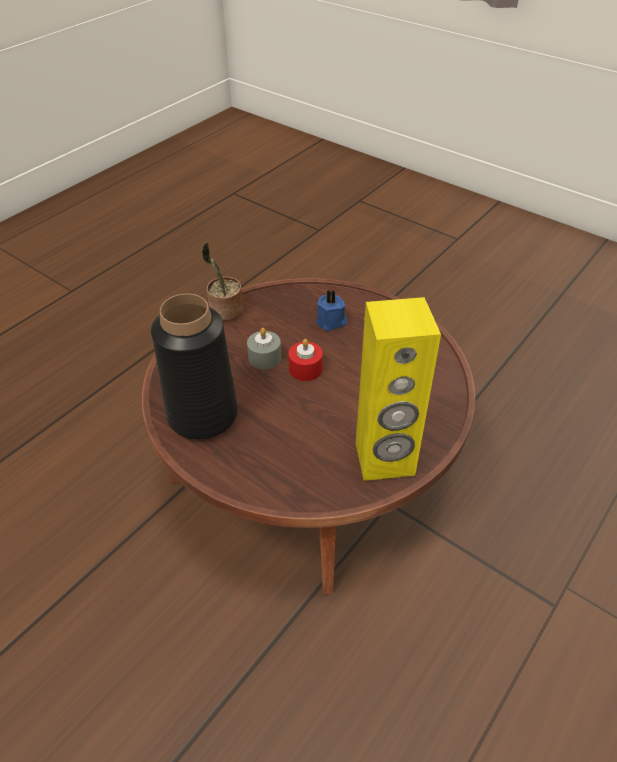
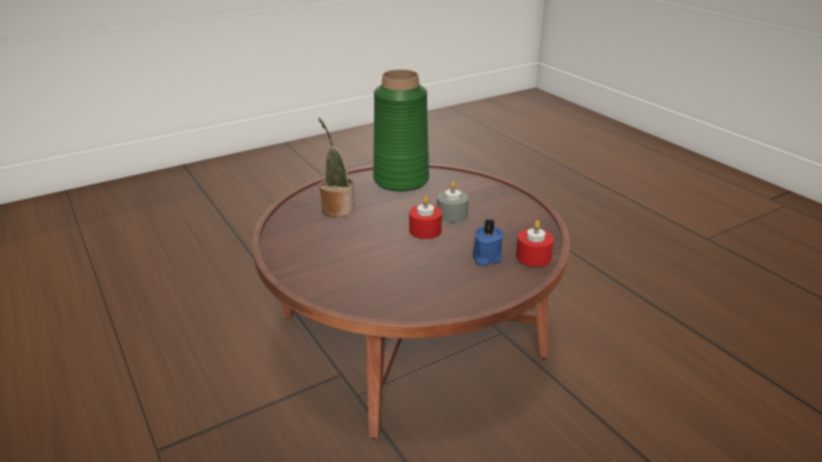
camera: 110 degrees right, 15 degrees down
(203, 414) = (401, 180): black vase -> green vase
(225, 311) = (524, 204): potted plant -> potted plant (336, 208)
(320, 294) = (533, 257): none -> red candle
(384, 460) = (292, 240): yellow speaker -> none

